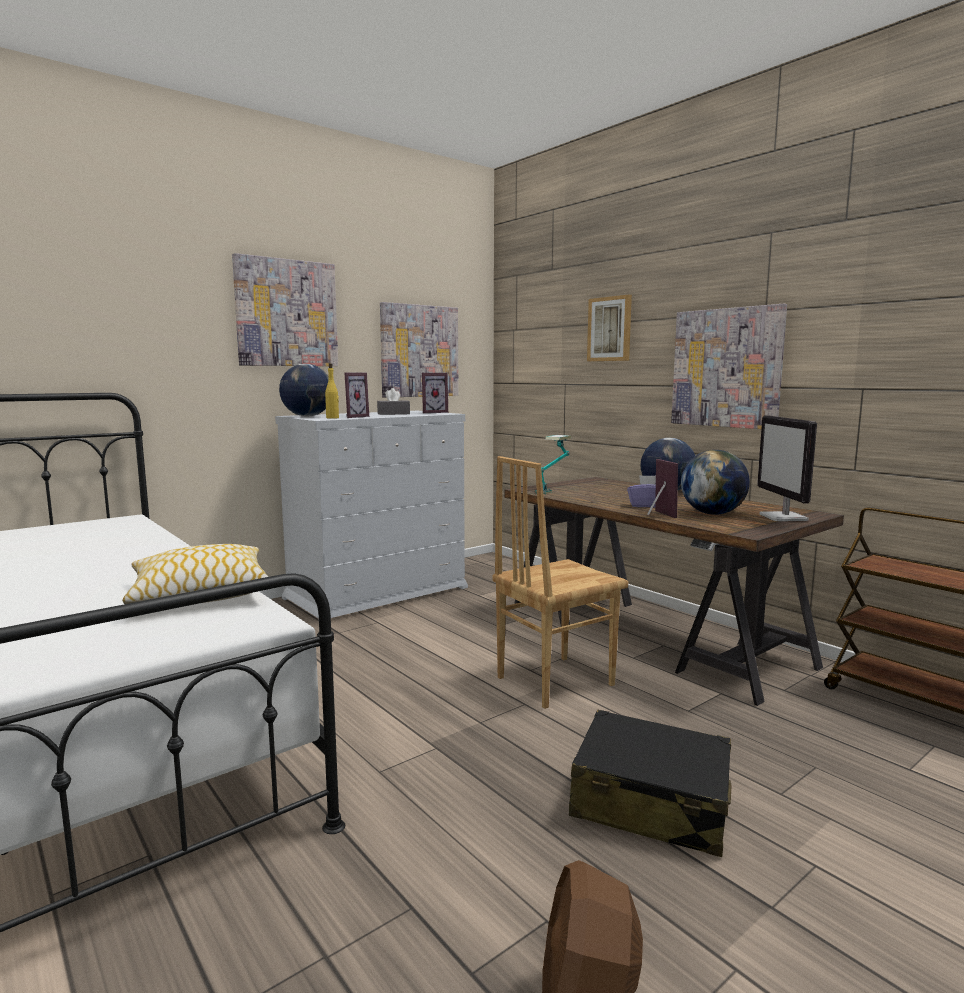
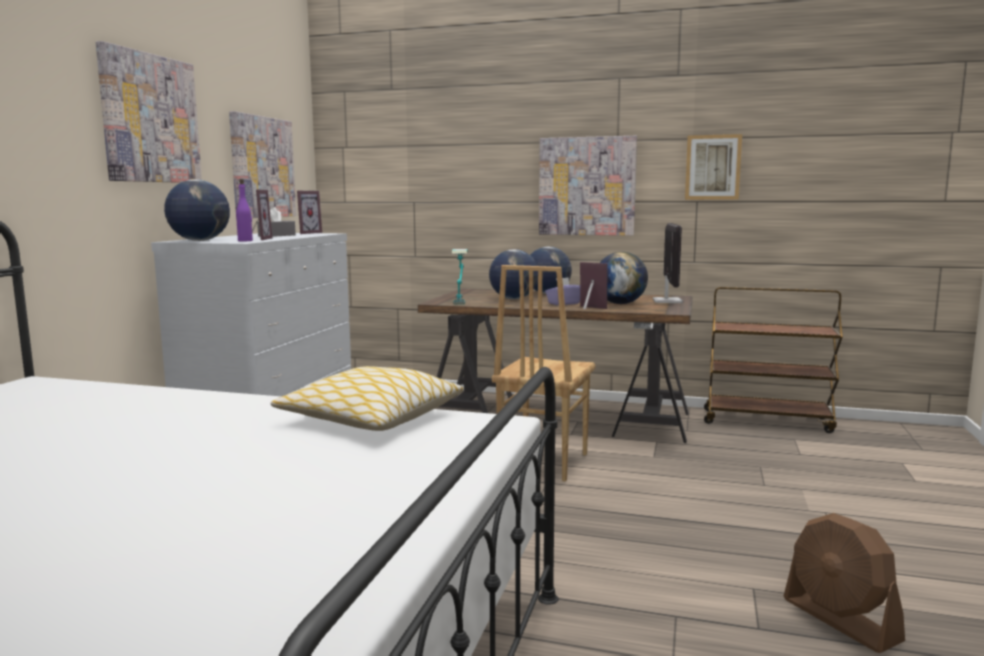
camera: 35 degrees left, 0 degrees up
(332, 418) = (245, 241): yellow bottle -> purple bottle
(610, 329) = (466, 150): picture -> picture (713, 167)
(611, 494) = (514, 299): none -> globe
(650, 803) = (711, 512): black suitcase -> none
(784, 518) = (667, 301): monitor -> monitor turned 135 degrees counterclockwise

